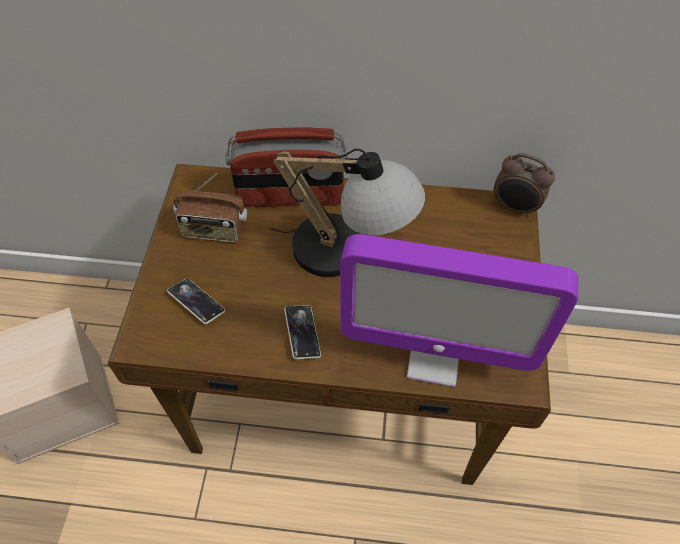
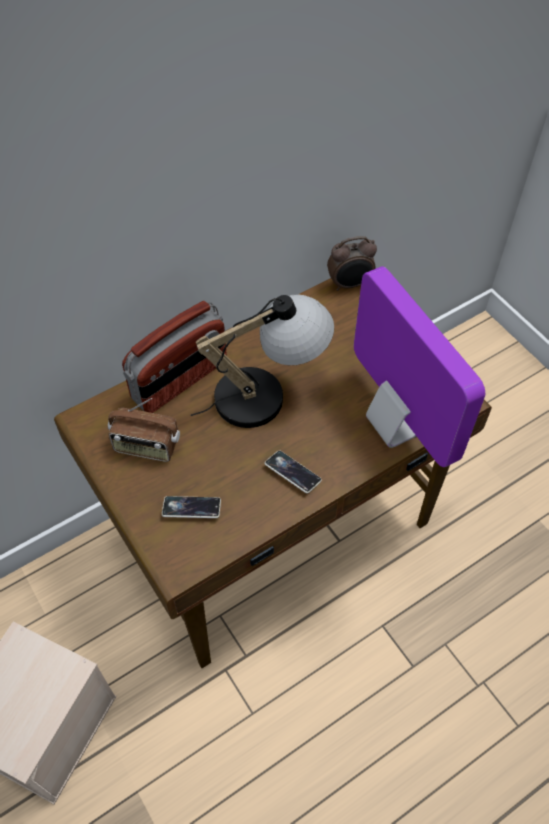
camera: 40 degrees left, 0 degrees up
(214, 230) = (146, 446): radio -> radio turned 45 degrees clockwise
(434, 358) = (395, 426): monitor -> monitor turned 90 degrees counterclockwise

